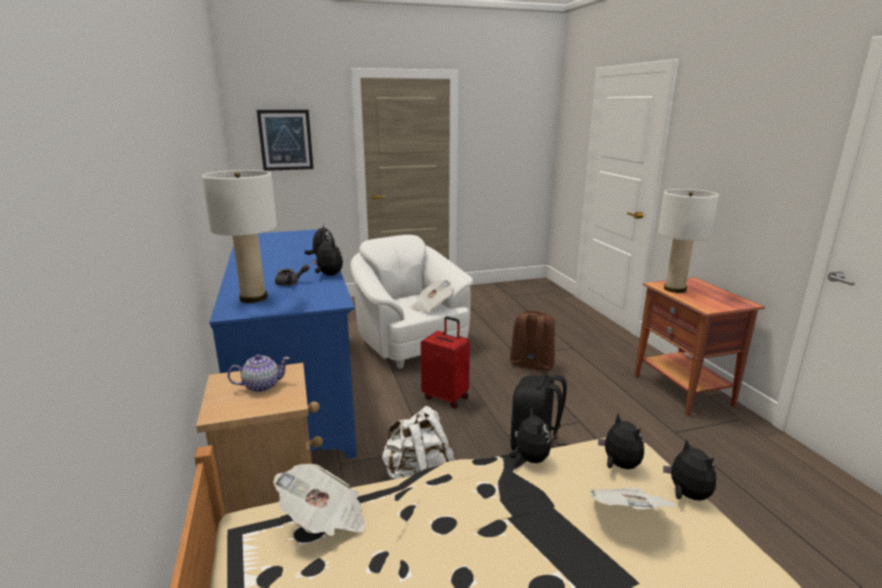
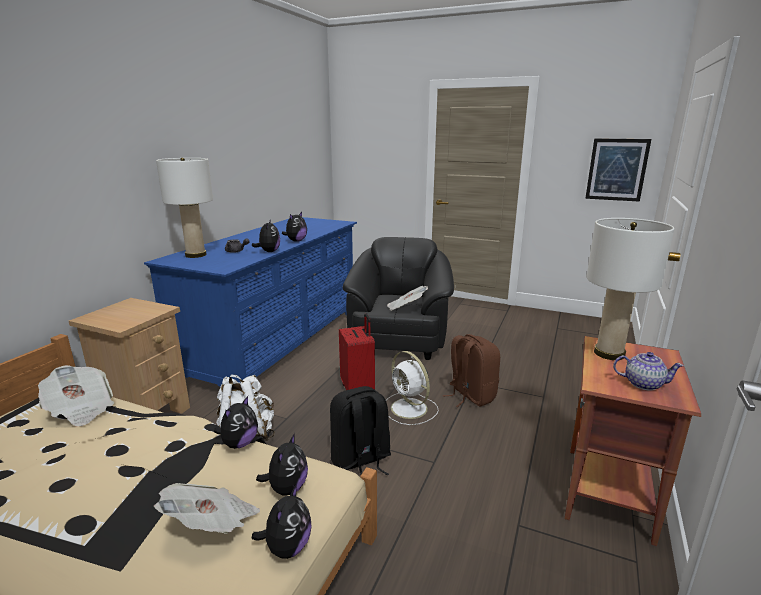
camera: 40 degrees right, 0 degrees up
(261, 386) = (133, 312): teapot -> teapot (642, 384)
(285, 140) = (371, 145): picture -> picture (616, 169)
(410, 343) = (399, 339): white armchair -> black armchair
(508, 394) = (410, 409): none -> white fan

